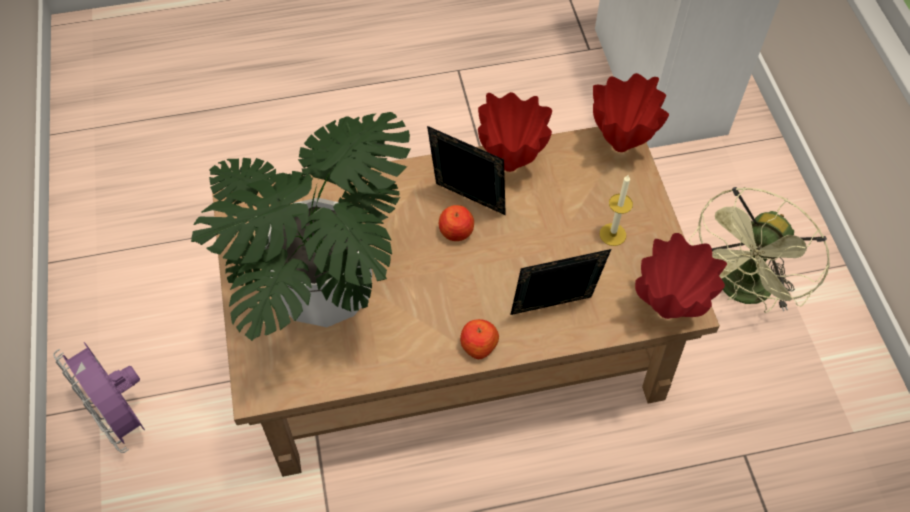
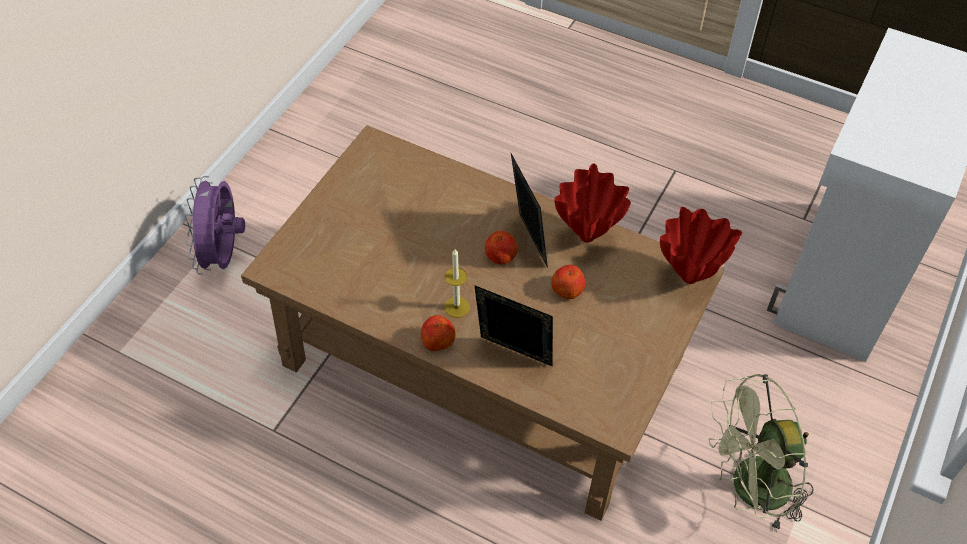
camera: 40 degrees right, 5 degrees down
(323, 289) = (374, 233): potted plant -> none
(539, 222) = (567, 290): none -> apple
(612, 234) = (615, 335): candle -> candle (457, 307)
(668, 310) = (601, 416): red vase -> none

